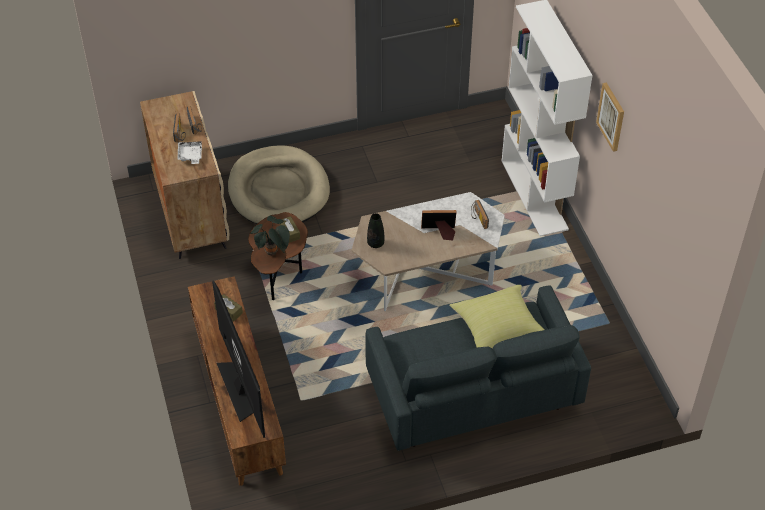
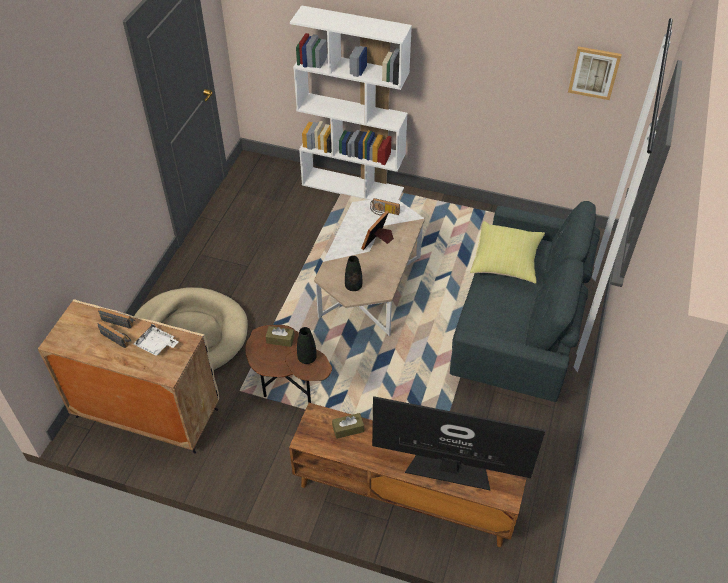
camera: 55 degrees left, 0 degrees up
(272, 252) = (307, 358): potted plant -> black vase
(611, 116) = (449, 46): picture -> picture (594, 72)

